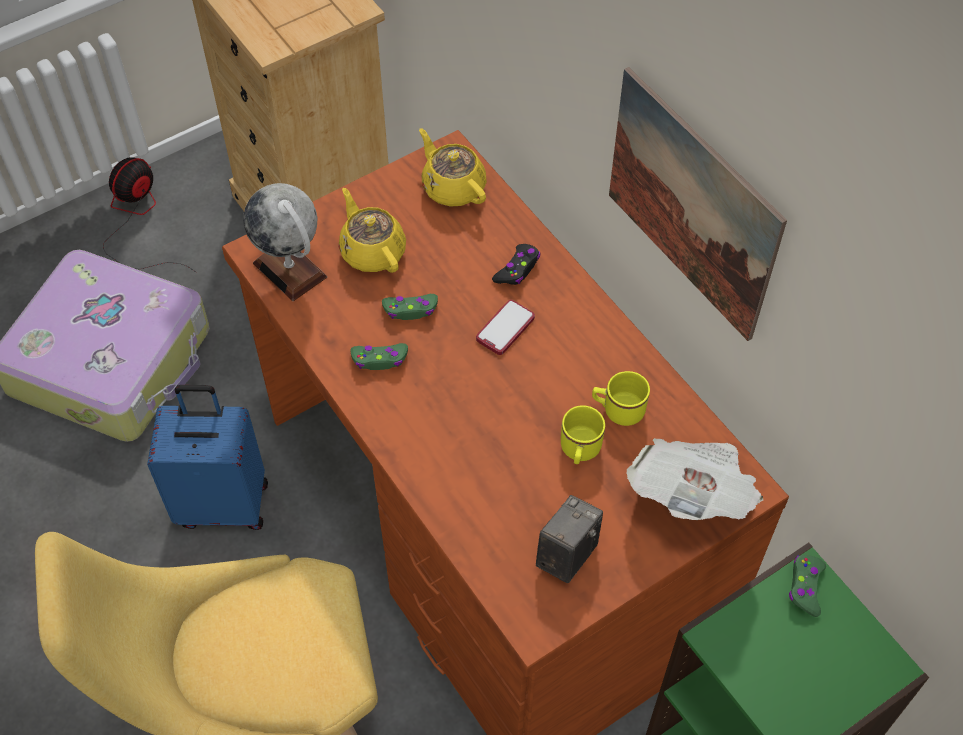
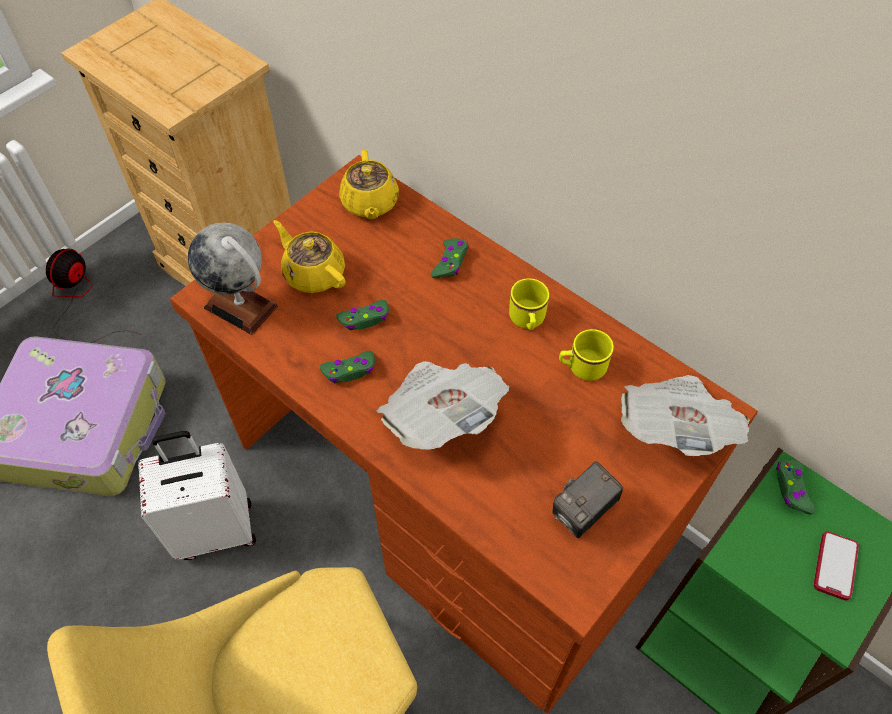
camera: 15 degrees left, 0 degrees up
(223, 502) = (215, 528): blue suitcase -> white suitcase
(453, 187) = (370, 203): yellow teapot -> yellow teapot turned 135 degrees counterclockwise
(456, 425) = (440, 416): none -> newspaper
(505, 328) = (456, 317): phone -> phone (835, 566)
(517, 269) = (450, 262): black game controller -> green game controller
(567, 553) = (582, 513): camera -> camera turned 150 degrees counterclockwise
(579, 451) = (560, 413): yellow mug -> yellow mug (527, 321)
(691, 205) = (634, 155): picture -> none

